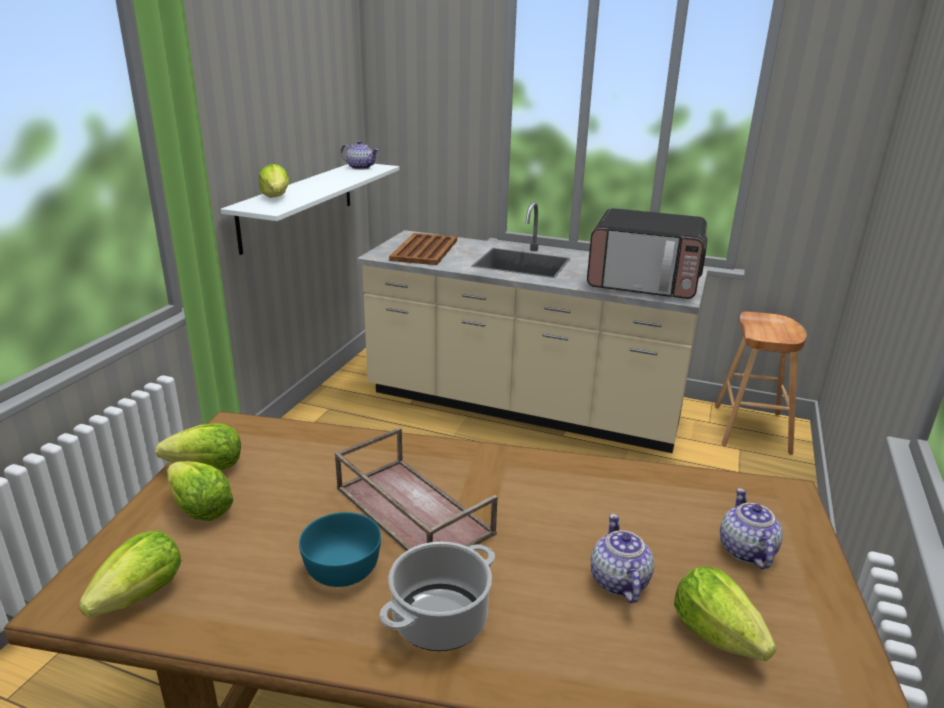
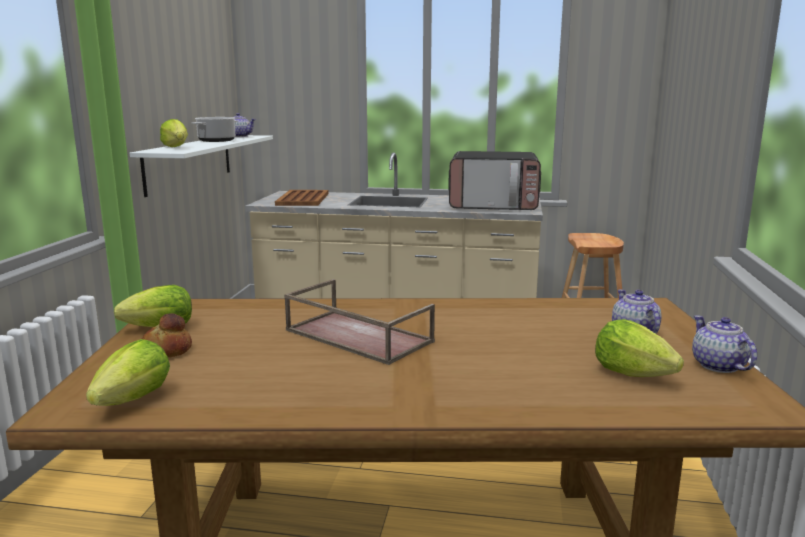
camera: 10 degrees left, 10 degrees down
(200, 509) = (166, 350): lettuce -> bread
(343, 569) = (313, 370): turquoise bowl -> none
(440, 619) = (410, 387): cooking pot -> cooking pot (217, 140)
(618, 581) = (545, 356): teapot -> teapot (718, 366)

